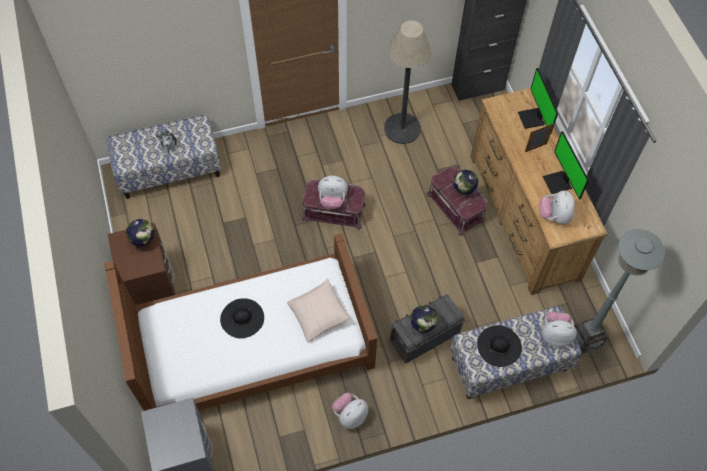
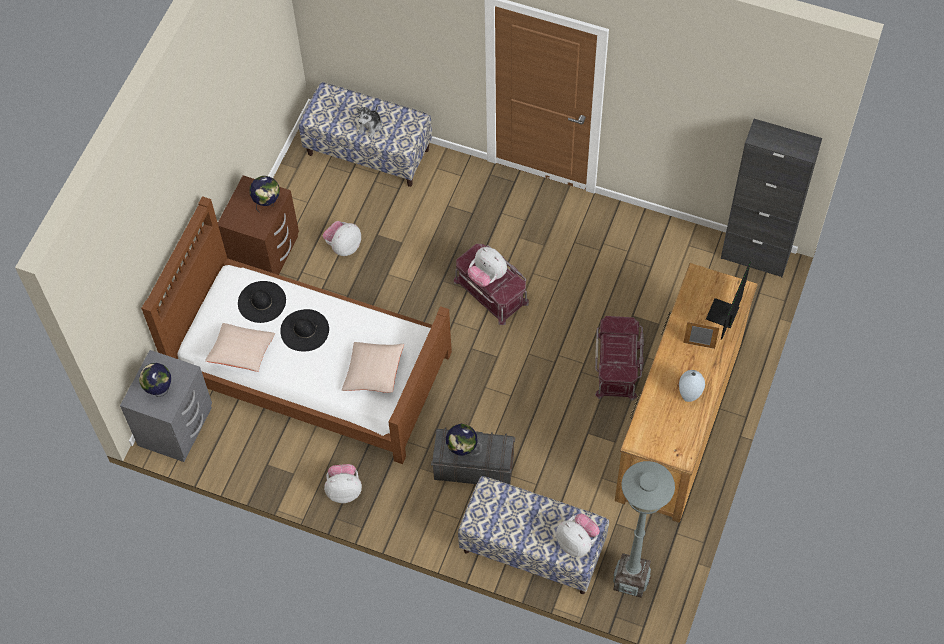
camera: 40 degrees right, 0 degrees up
(208, 365) = (242, 352): none -> beige pillow
(402, 128) = (633, 251): floor lamp -> none
(463, 192) = (623, 351): globe -> globe (159, 390)
(499, 346) = (513, 514): black hat -> black hat (262, 302)
(554, 216) = (653, 422): plush toy -> plush toy (343, 246)
(558, 182) = (689, 393): monitor -> grey vase

